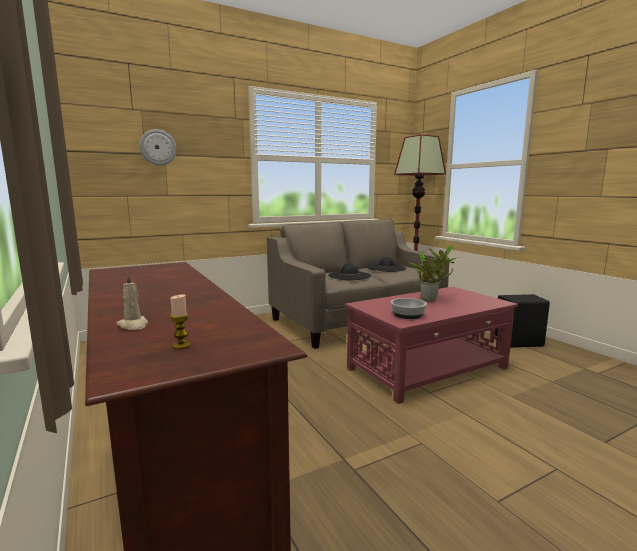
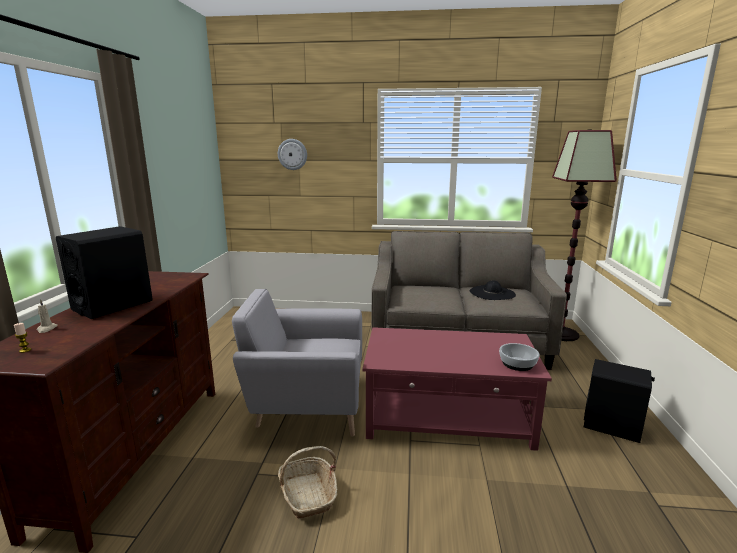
camera: 35 degrees right, 5 degrees up
(158, 294) = (113, 305): none -> black speaker
(309, 399) = (306, 405): none -> grey armchair
(349, 275) = (432, 295): black hat -> none
(408, 315) = (398, 356): bowl -> bowl (517, 364)
(423, 463) = (308, 495): none -> basket
(431, 300) = (460, 345): potted plant -> none

